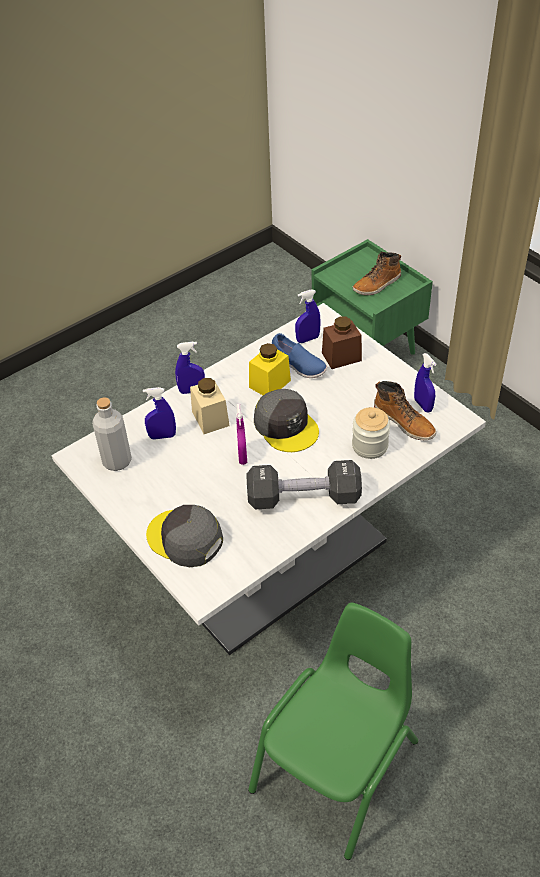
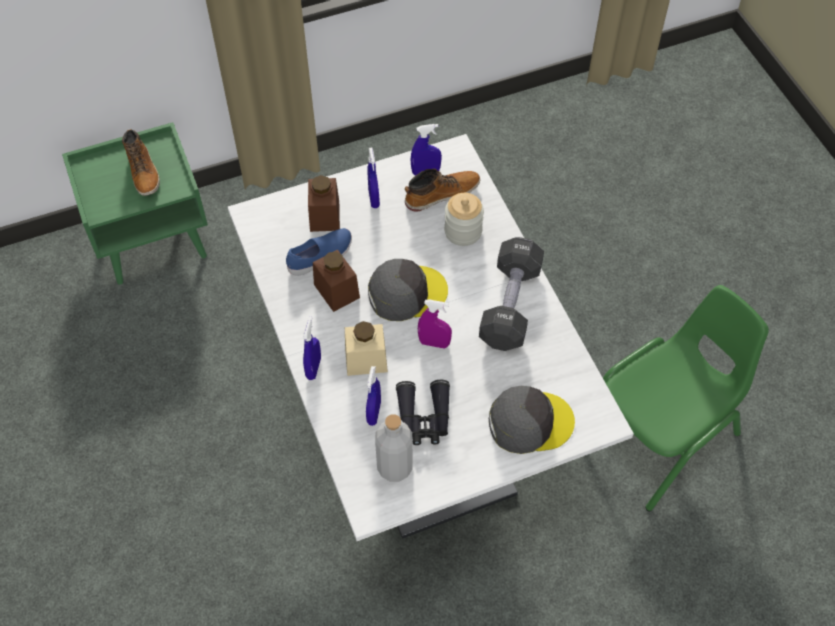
camera: 75 degrees left, 10 degrees up
(167, 468) = (424, 418): none -> black binoculars
(185, 539) = (529, 422): grey cap -> grey cap turned 150 degrees counterclockwise
(270, 384) = (336, 291): yellow jar -> brown jar
(307, 339) = (282, 237): blue spray bottle -> blue spray bottle (374, 199)
(337, 766) = (658, 434): green chair -> green chair turned 90 degrees clockwise

